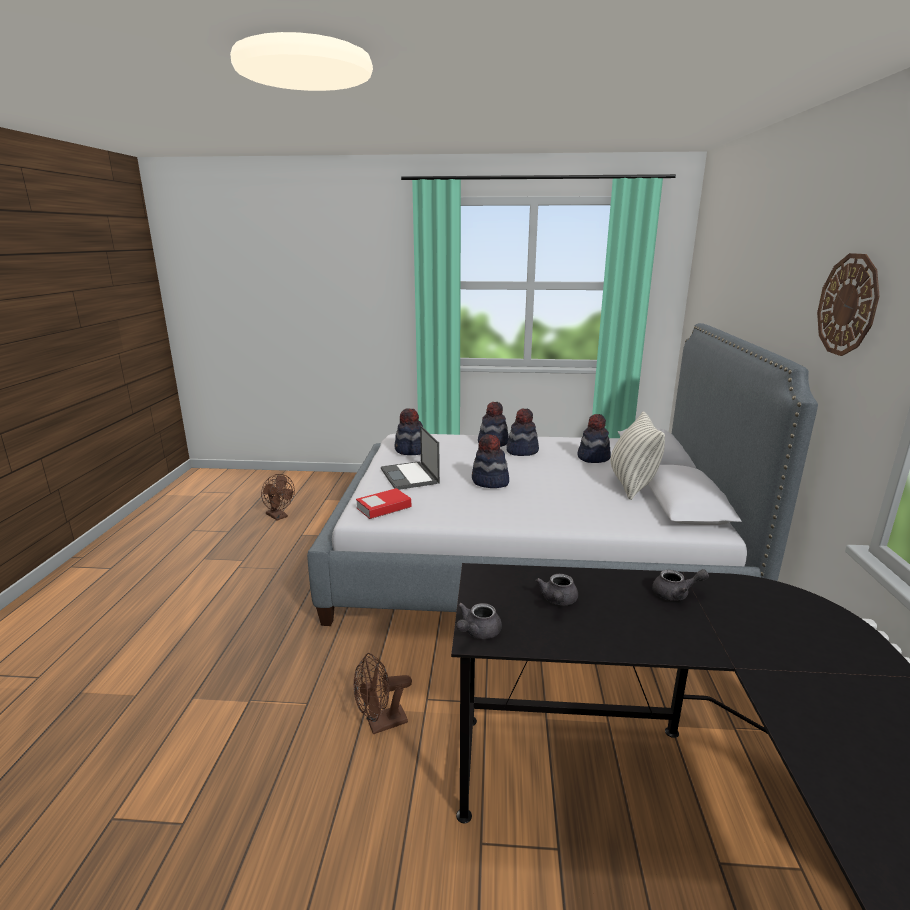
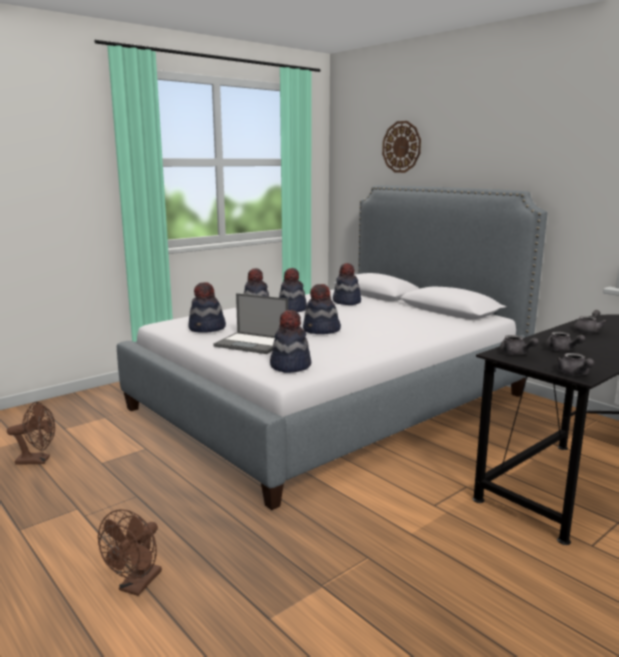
camera: 45 degrees left, 5 degrees down
(381, 724) = (438, 534): brown fan -> brown fan (137, 586)
(384, 508) = (290, 366): book -> hat
(497, 580) = (516, 354): none -> grey teapot
(632, 485) = (405, 309): pillow -> none
(848, 305) = (552, 147): wall clock -> wall clock (401, 147)

